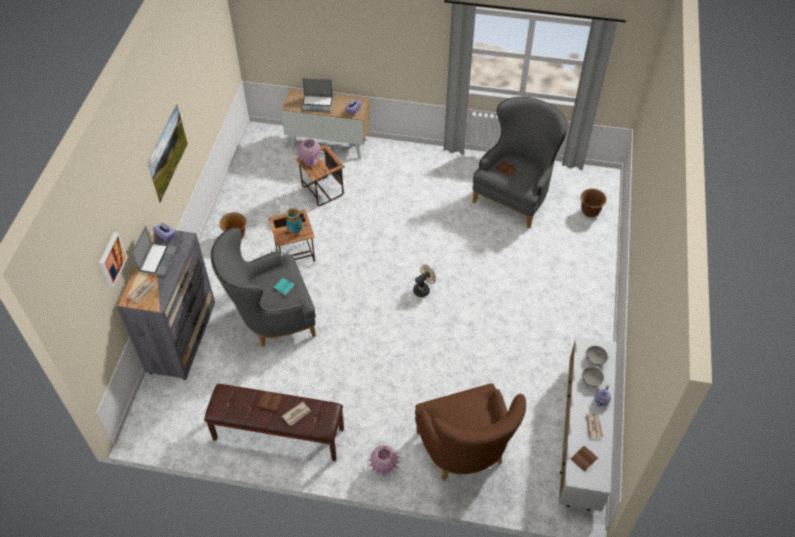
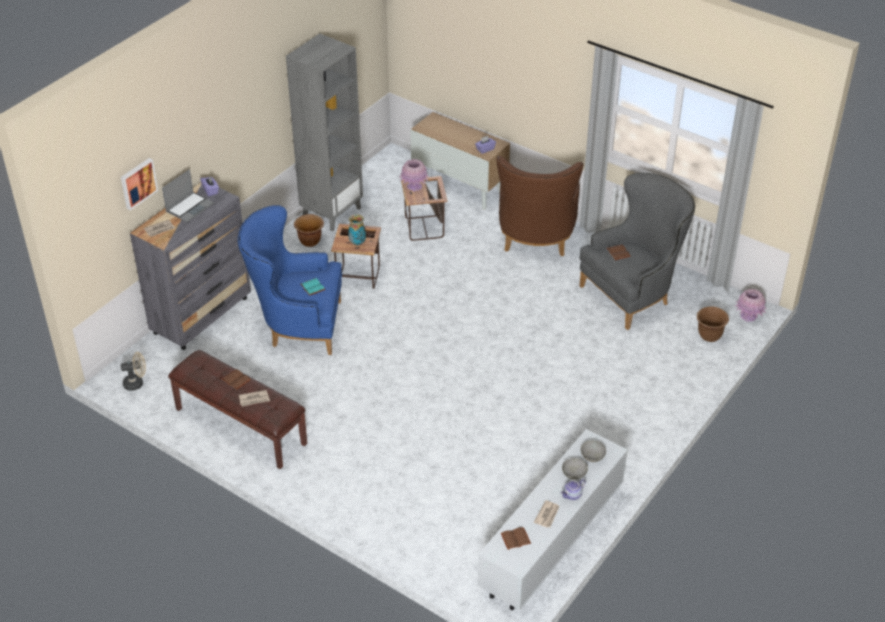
camera: 25 degrees right, 10 degrees down
(171, 163) = (250, 128): picture -> none
(238, 202) = (332, 212): none -> grey bookcase
(270, 319) = (297, 325): grey armchair -> blue armchair
(317, 103) = (452, 133): laptop -> none
(384, 466) = (324, 491): pink vase -> pink vase (748, 316)
(423, 289) = (471, 349): beige fan -> beige fan (137, 383)
(465, 454) = (414, 511): brown armchair -> brown armchair (535, 241)

